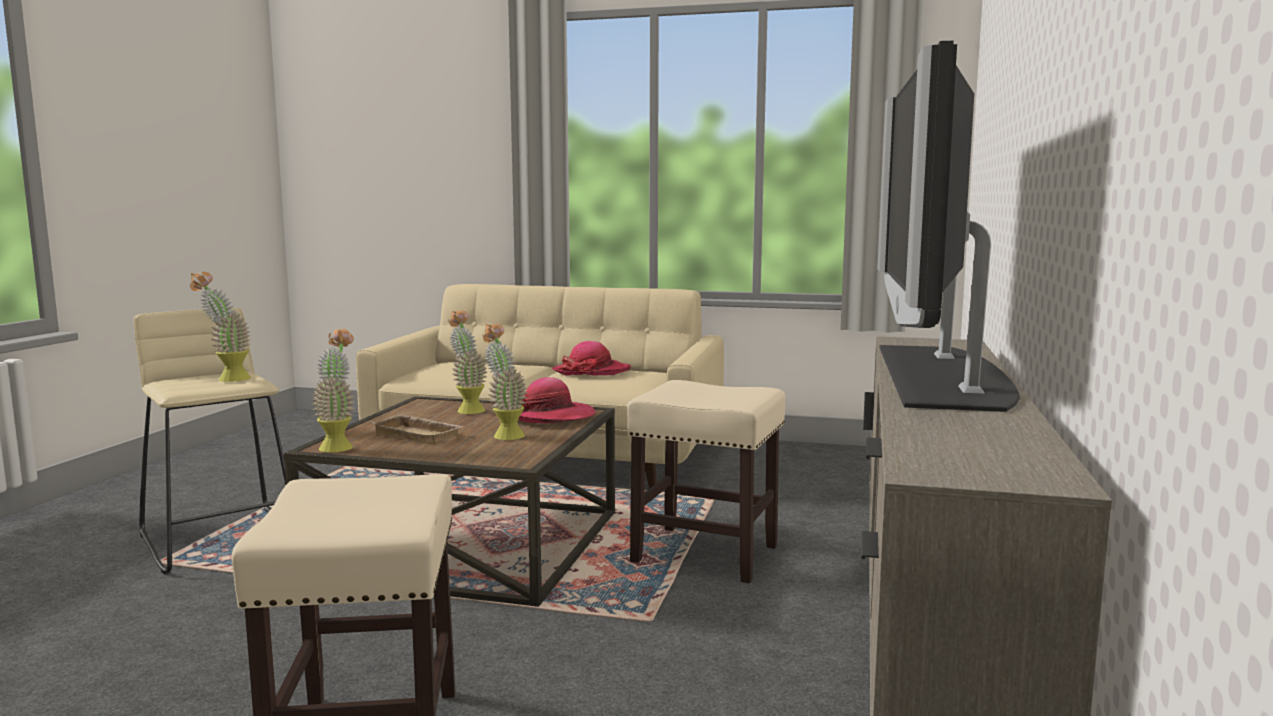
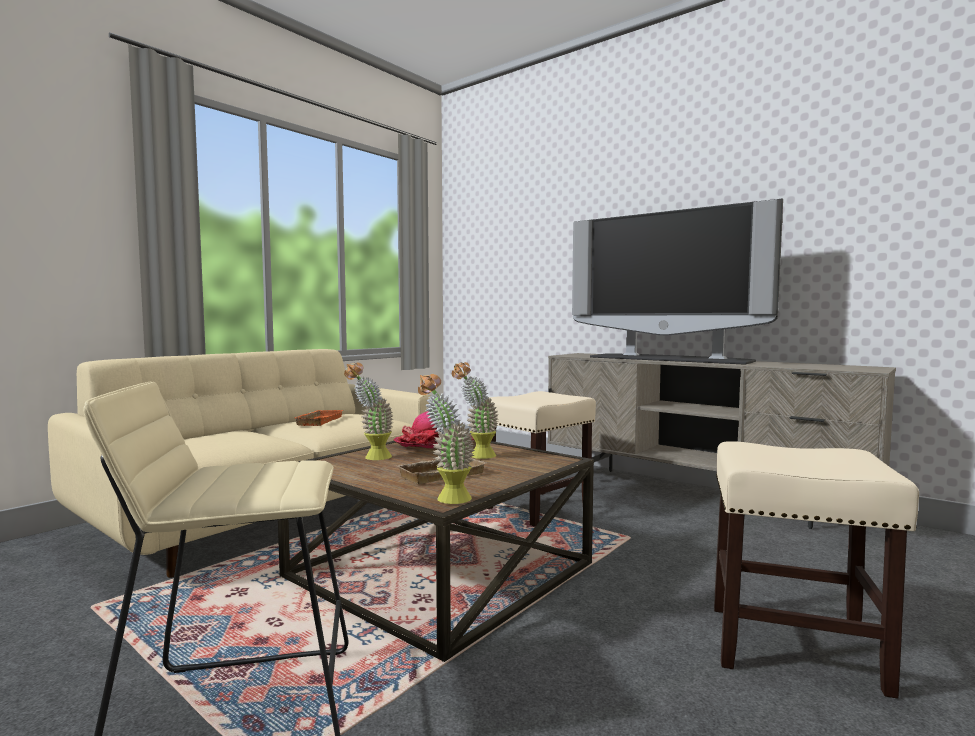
camera: 65 degrees left, 5 degrees down
(226, 379) = (259, 471): potted plant -> none
(591, 371) = (318, 421): hat -> orange tray

